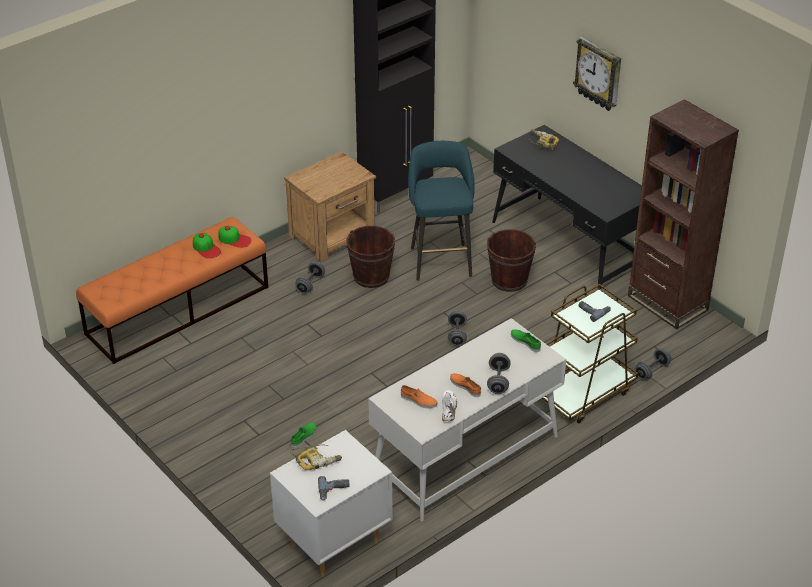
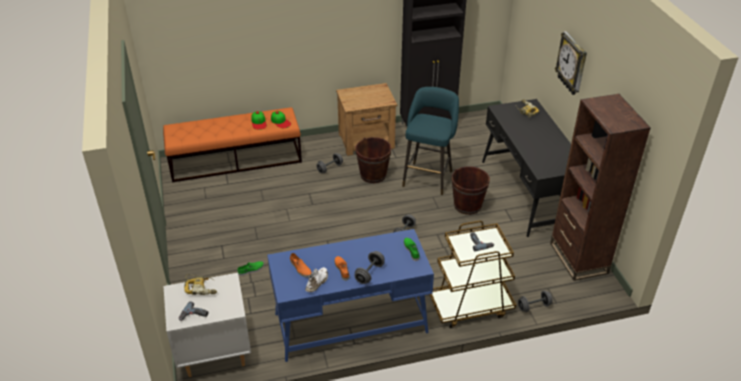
camera: 25 degrees right, 0 degrees up
(465, 455) = (350, 322): white desk -> blue desk

